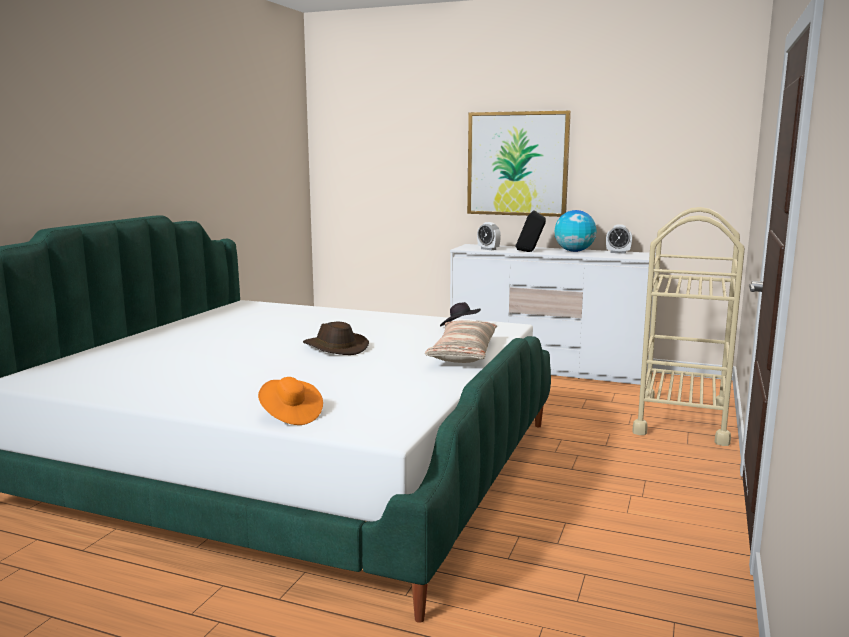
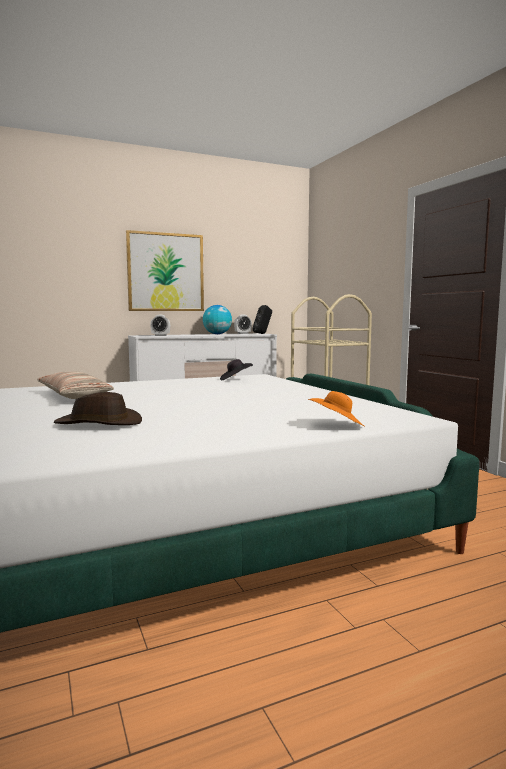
camera: 45 degrees left, 5 degrees down
(334, 348) = (202, 397): brown hat -> brown hat (99, 423)
(463, 353) = (290, 387): pillow -> pillow (73, 396)
(530, 251) = (193, 335): black speaker -> black speaker (263, 333)

